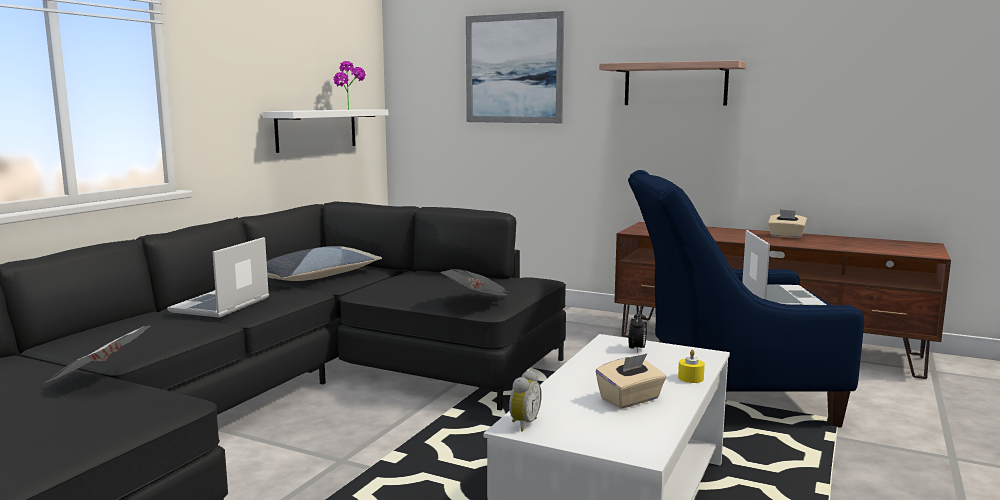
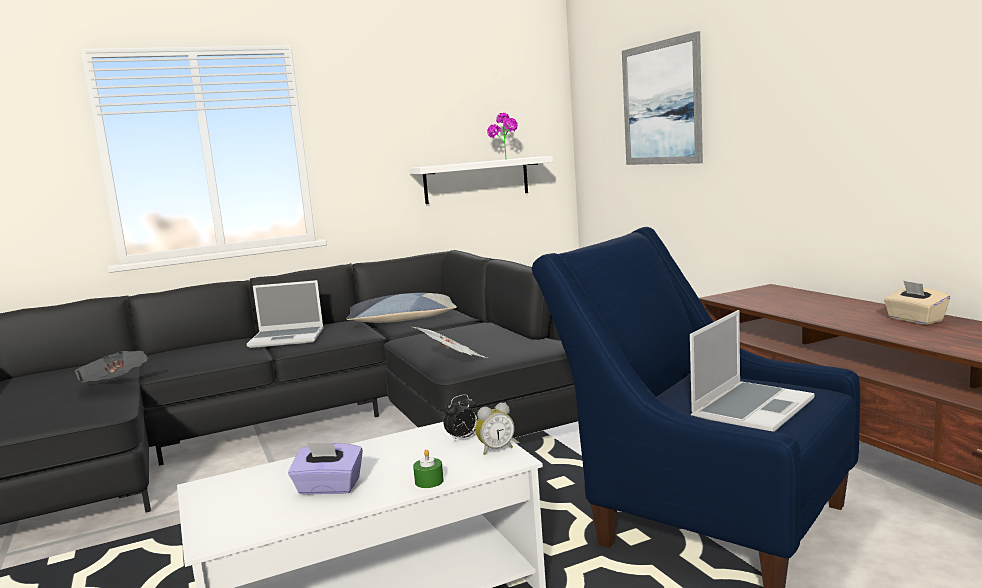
camera: 40 degrees right, 0 degrees up
(221, 305) = (288, 338): laptop -> laptop turned 150 degrees counterclockwise
(523, 424) = (212, 485): alarm clock -> alarm clock (495, 449)
(630, 399) = (329, 488): beige tissue box -> purple tissue box
(675, 84) = (808, 108): shelf -> none
(690, 378) = (429, 481): yellow candle -> green candle

